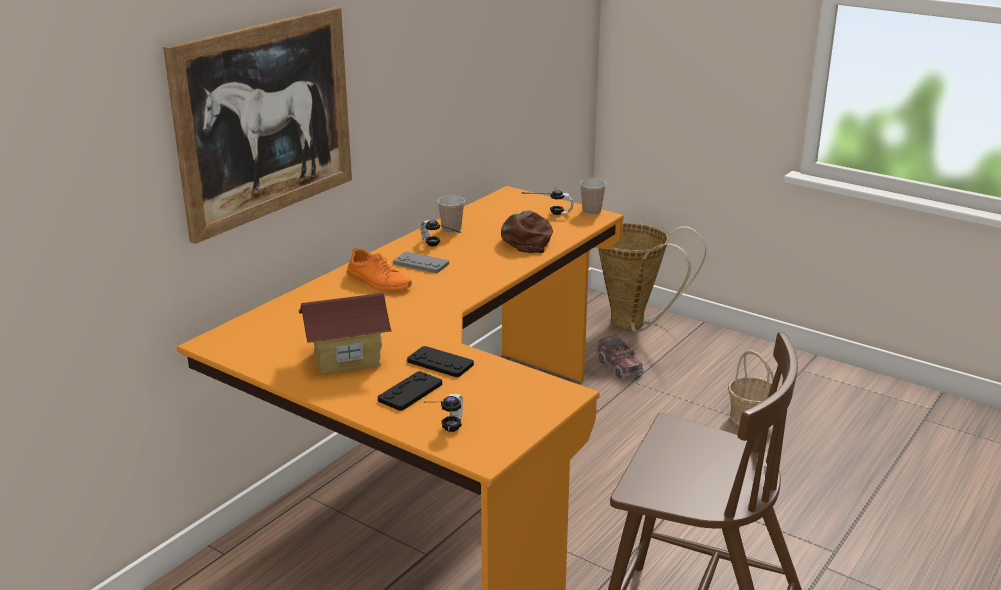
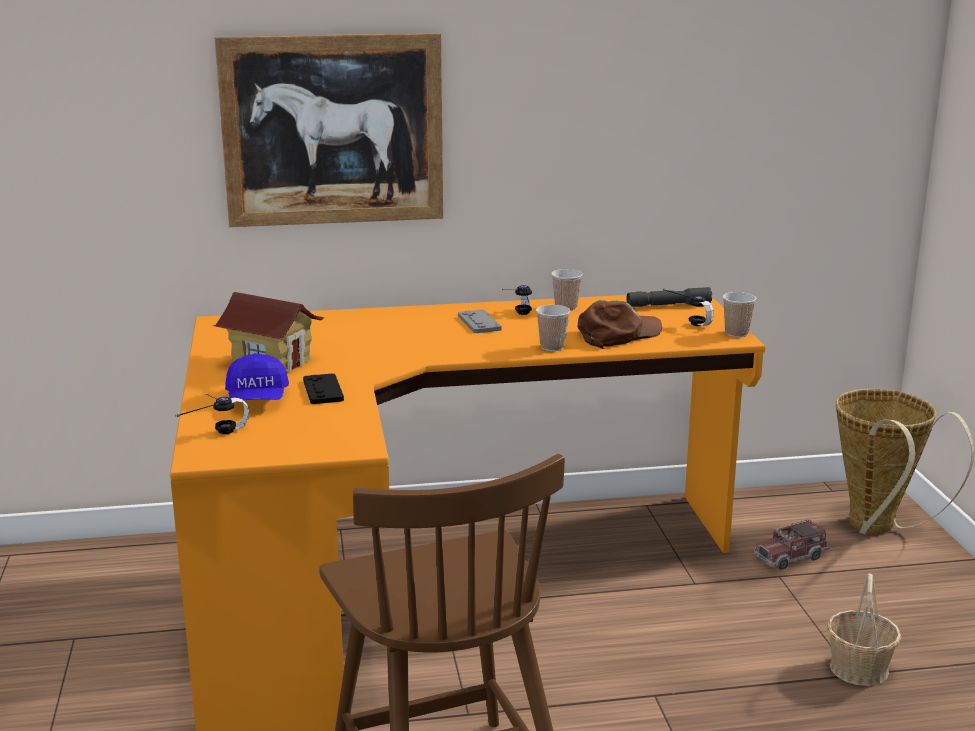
camera: 45 degrees right, 5 degrees down
(378, 282) = (416, 324): orange shoe -> none
(410, 392) = (257, 399): black game controller -> blue cap
(510, 205) = (668, 305): none -> grey flashlight
(511, 264) = (552, 347): none -> cup
(619, 366) = (790, 556): toy truck -> toy truck turned 45 degrees clockwise

